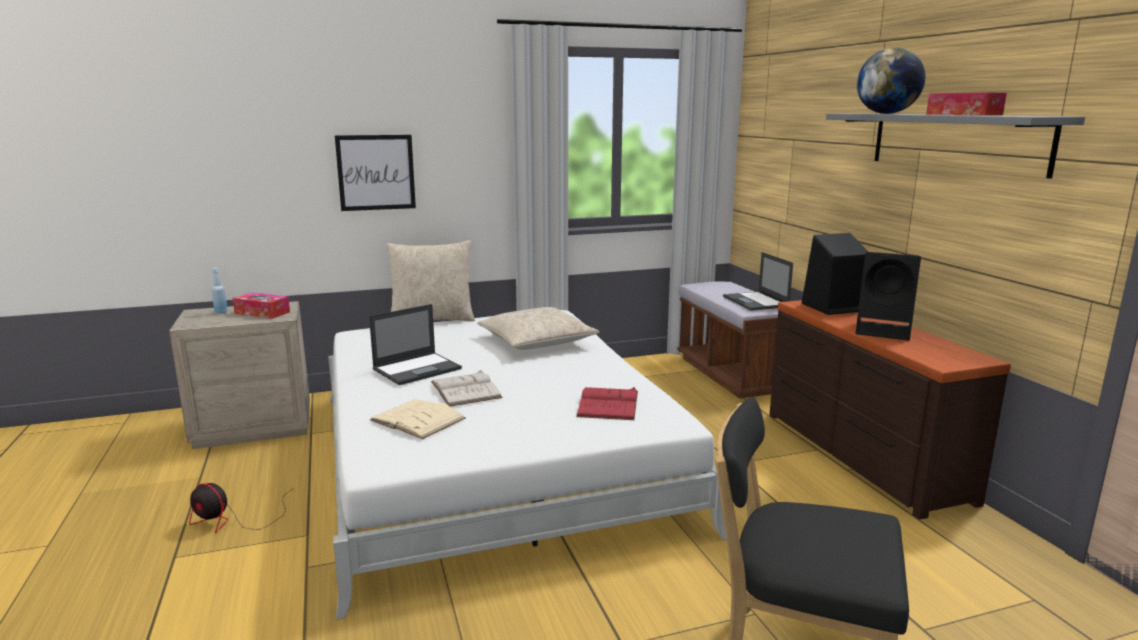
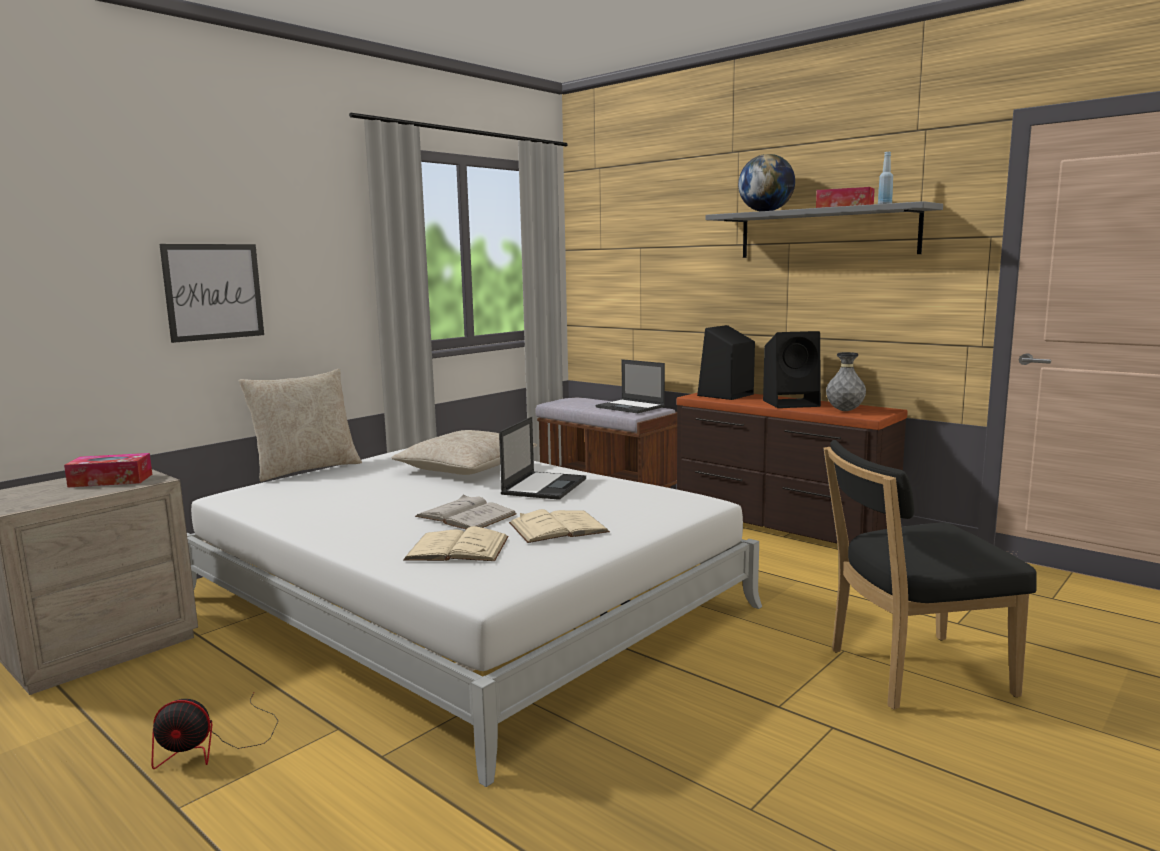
camera: 30 degrees left, 5 degrees down
(221, 312) = (41, 489): blue bottle -> blue bottle (884, 204)
(418, 369) = (377, 509): laptop -> laptop (544, 486)
(514, 419) = (558, 527): none -> beige book
(608, 404) = (622, 500): red book -> none
(927, 351) = (844, 411): none -> grey vase

